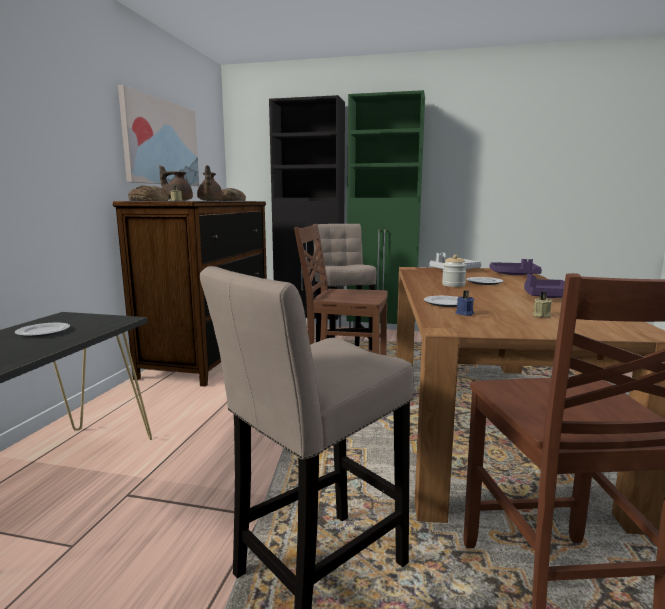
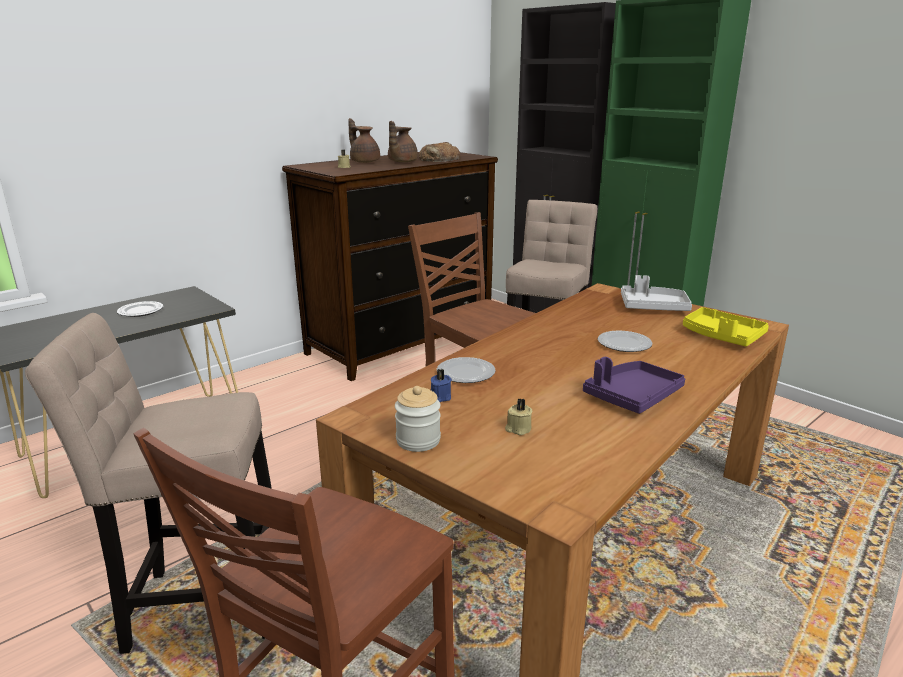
camera: 35 degrees right, 10 degrees up
(149, 200) = (324, 164): bread -> none
(161, 142) = (365, 86): picture -> none
(453, 285) = (567, 340): jar -> jar (418, 440)
(514, 275) = (721, 336): purple tray -> yellow tray

